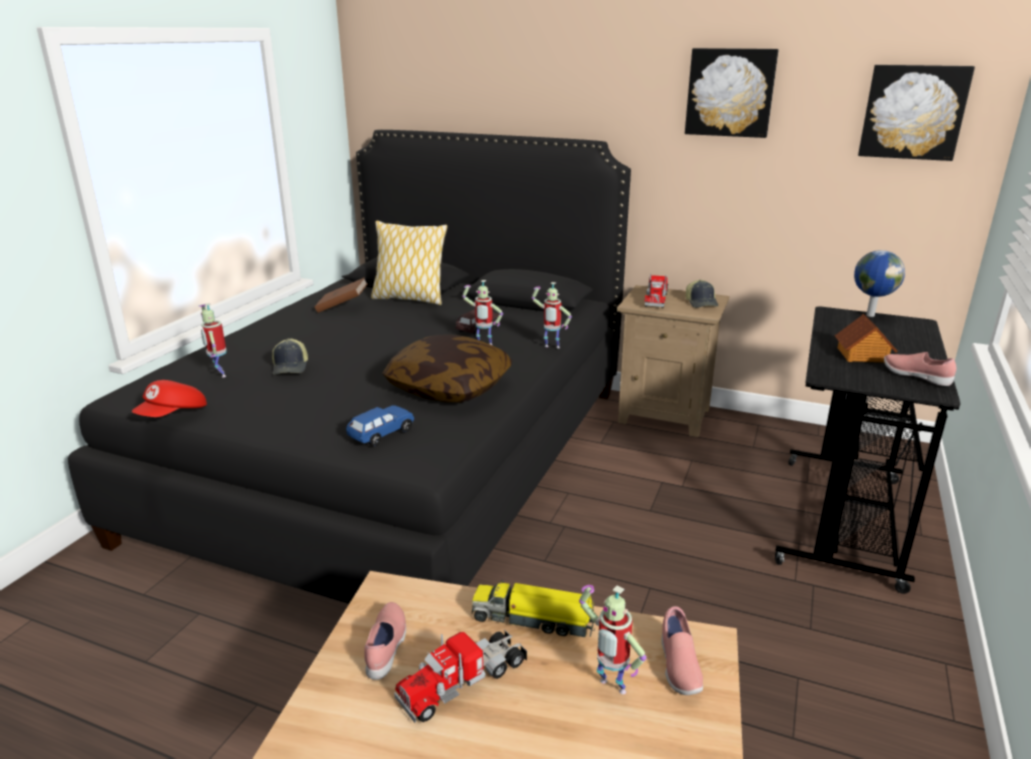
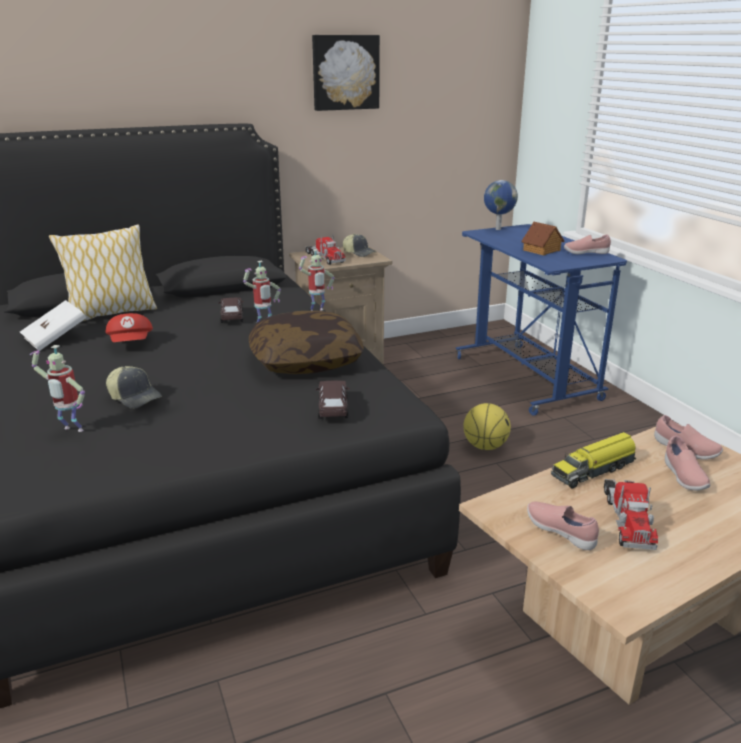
camera: 45 degrees left, 0 degrees up
(173, 415) = (104, 480): red cap -> red cap (132, 343)
(342, 307) = (55, 339): brown book -> white book
(381, 434) = (333, 408): blue toy car -> brown toy car
(609, 688) = (683, 476): toy robot -> pink shoe
(666, 566) = (485, 446): none -> basketball
(840, 521) = (526, 378): black desk -> blue desk
(913, 112) = (468, 81): picture -> none

